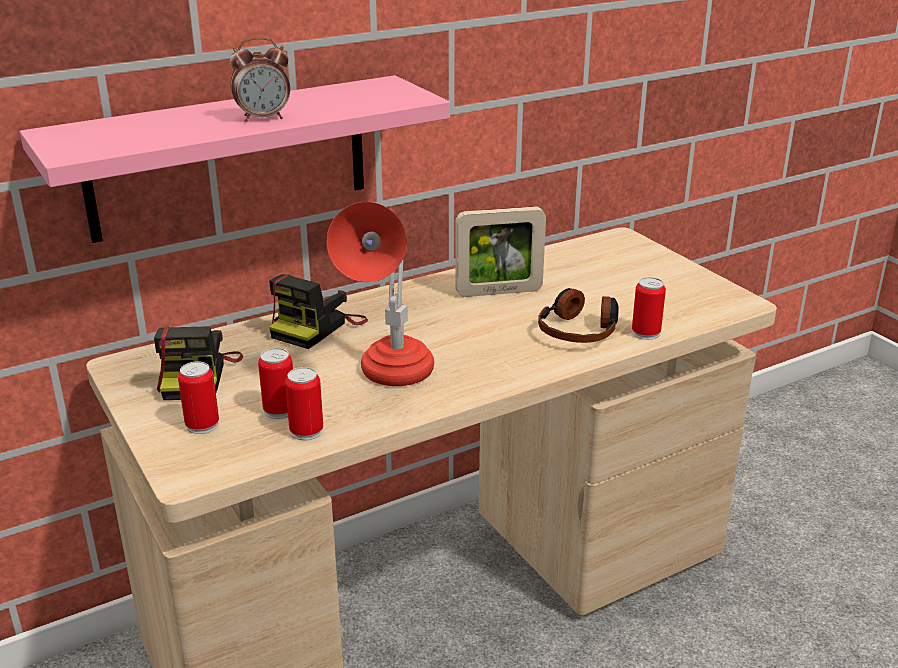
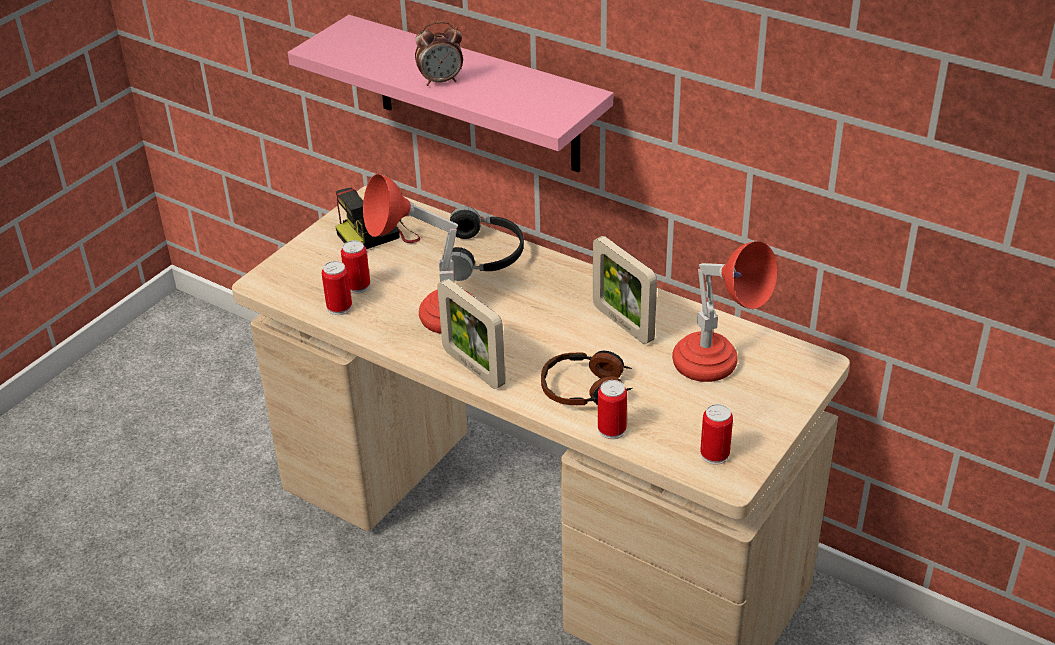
camera: 65 degrees right, 10 degrees up
(202, 425) = (320, 263): can -> can (714, 454)
(263, 118) = (441, 81): alarm clock -> alarm clock turned 60 degrees counterclockwise
(317, 327) = (485, 256): camera -> black headphones
(497, 376) = (473, 368): none -> picture frame
(602, 274) = (716, 373): none -> red table lamp

